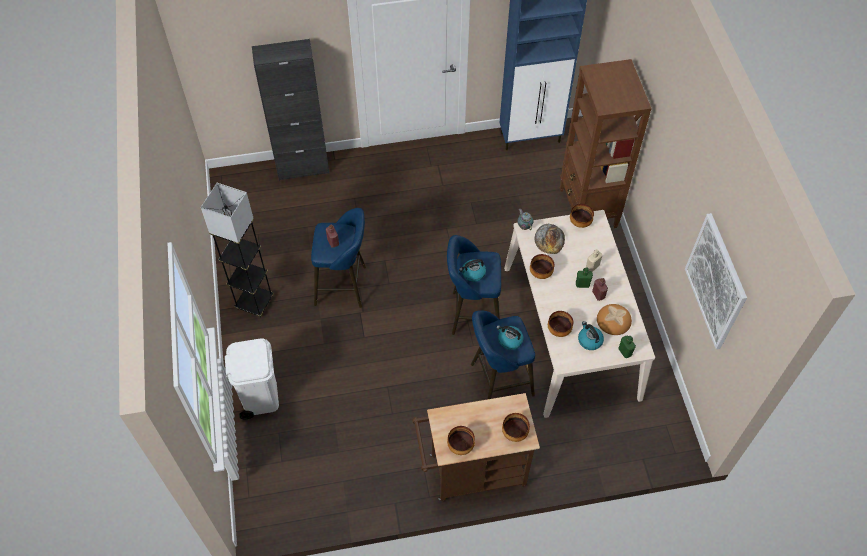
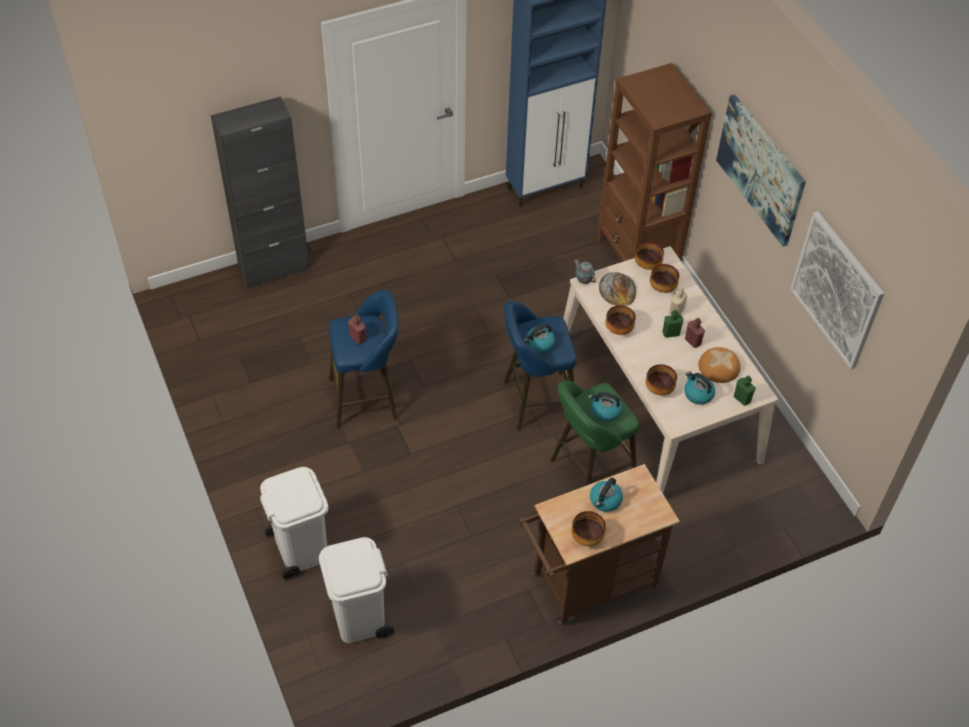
camera: 15 degrees left, 5 degrees down
(254, 302) = (260, 438): grey floor lamp -> none
(288, 462) = (359, 618): none -> white trash can
(484, 418) = (605, 501): none -> kettle
(498, 380) = (588, 473): blue stool -> green stool
(514, 433) = (645, 510): bowl -> bowl (662, 288)
(678, 165) = (761, 169): none -> picture

